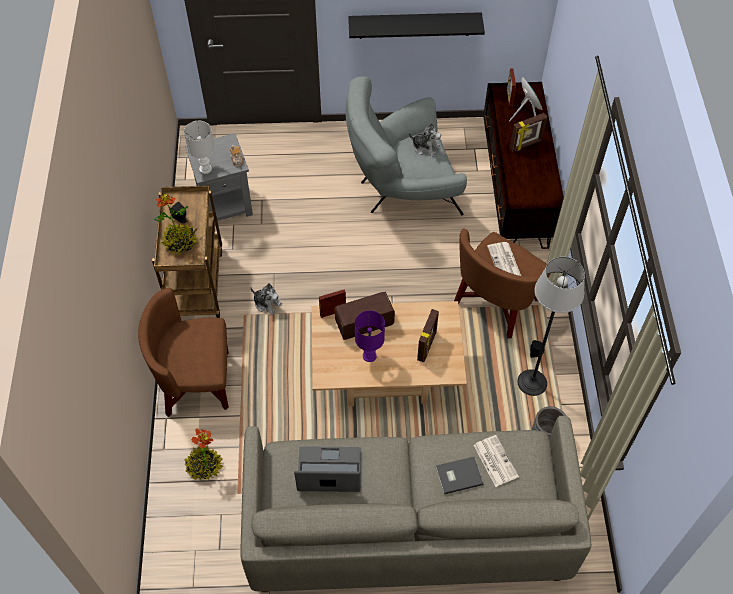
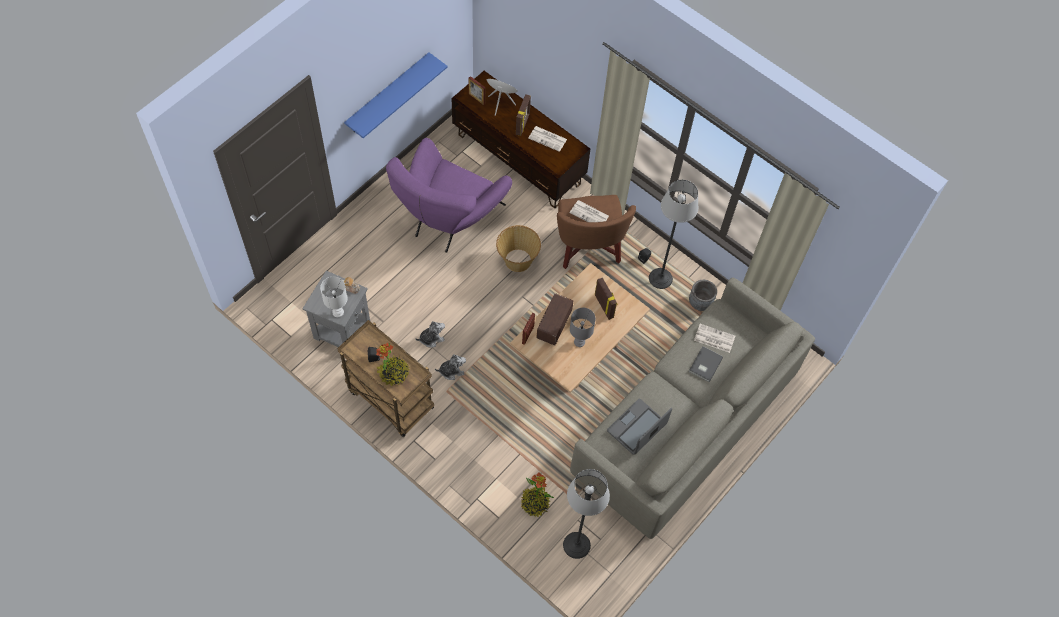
camera: 50 degrees left, 5 degrees up
(195, 534) = (577, 545): none -> floor lamp
(196, 382) = (468, 460): brown armchair -> none
(369, 355) = (579, 341): purple table lamp -> grey table lamp
(401, 190) = (448, 220): grey armchair -> purple armchair
(414, 25) = (388, 94): black shelf -> blue shelf
(422, 264) = (517, 260): none -> basket
(425, 147) = (453, 176): plush toy -> plush toy (431, 338)
(535, 172) = (548, 139): none -> newspaper

